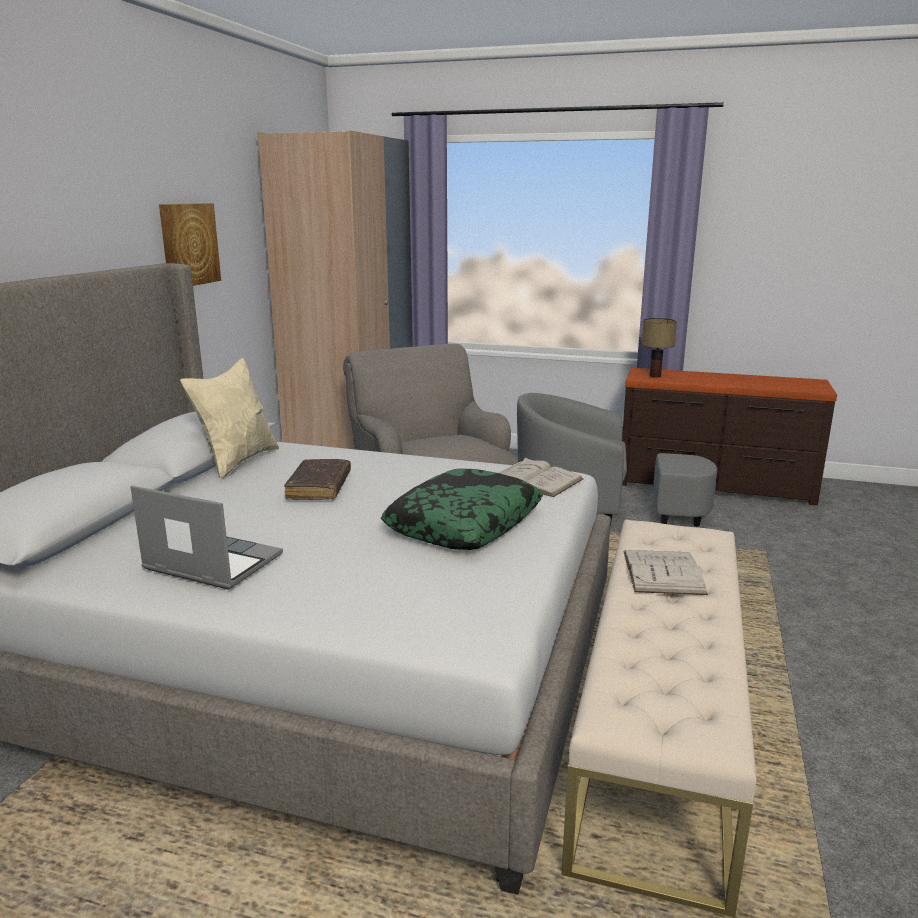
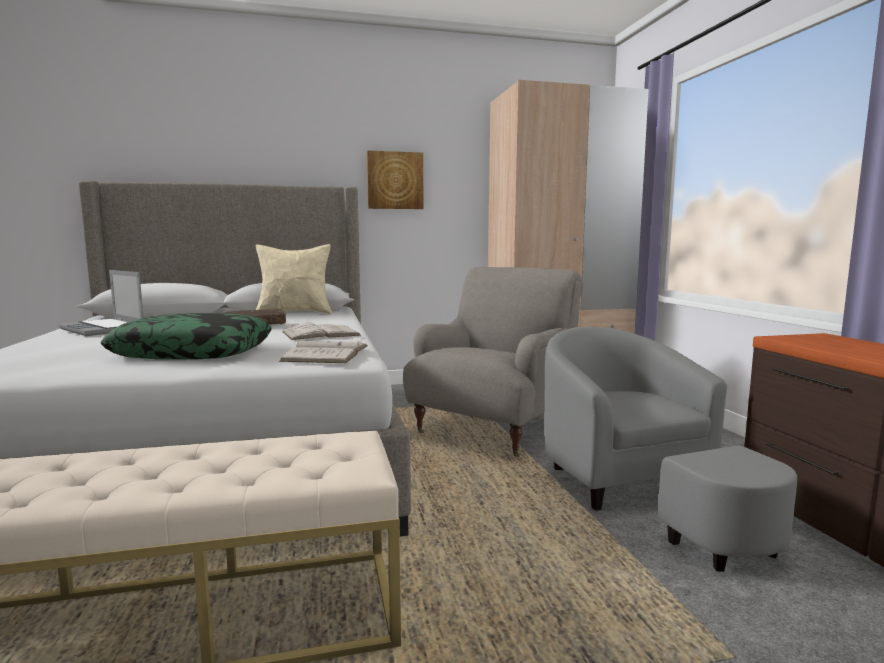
camera: 60 degrees right, 10 degrees down
(210, 563) = (104, 329): laptop -> laptop turned 135 degrees clockwise
(654, 376) = (815, 341): table lamp -> none
(663, 572) = (212, 458): white book -> white book (320, 333)

